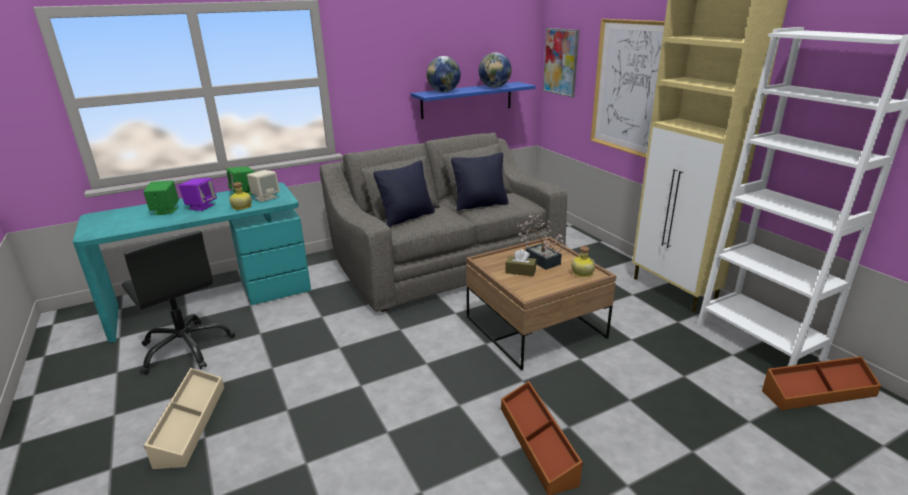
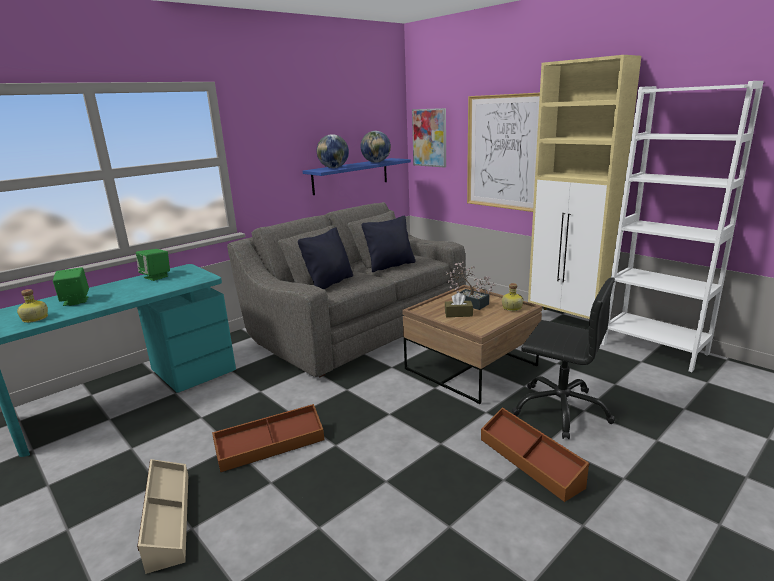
camera: 15 degrees left, 5 degrees down
(186, 348) = (123, 446): black office chair -> black office chair (561, 409)
(201, 206) = (116, 293): purple speaker -> none
(241, 207) = (162, 288): bottle -> bottle (34, 319)
(265, 197) = (183, 277): beige speaker -> none
(817, 392) = (718, 378): brown storage box -> brown storage box (271, 446)

